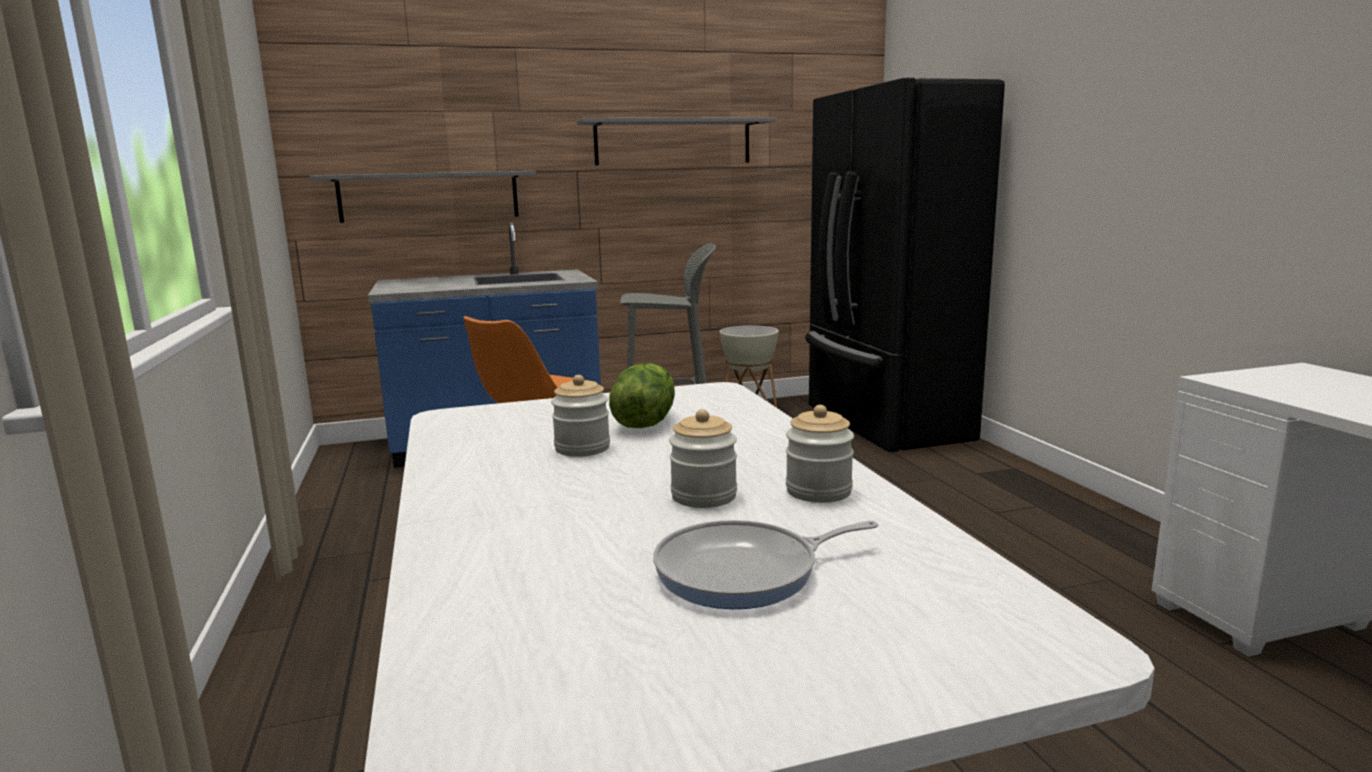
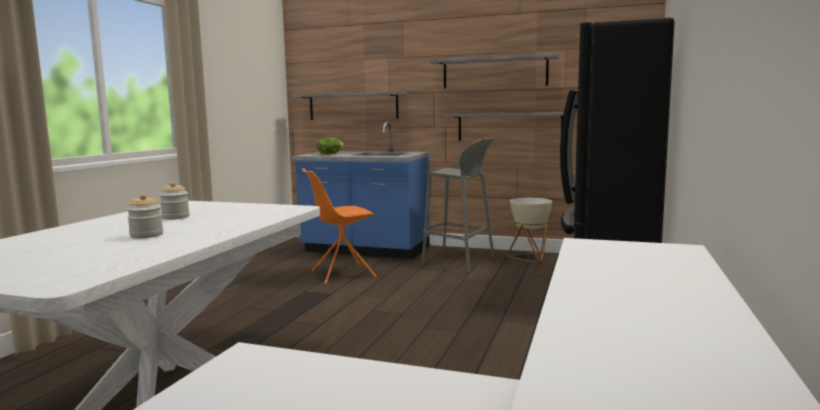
camera: 35 degrees right, 5 degrees down
(644, 423) = (225, 214): lettuce -> lettuce (330, 154)
(697, 224) = (509, 126): none -> grey shelf
(745, 572) = (73, 253): frying pan -> none
(818, 491) = (181, 241): jar -> none

